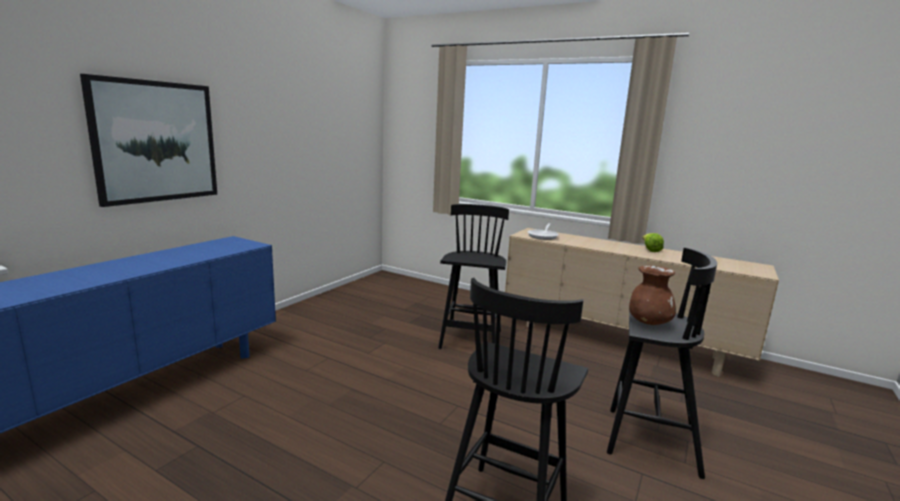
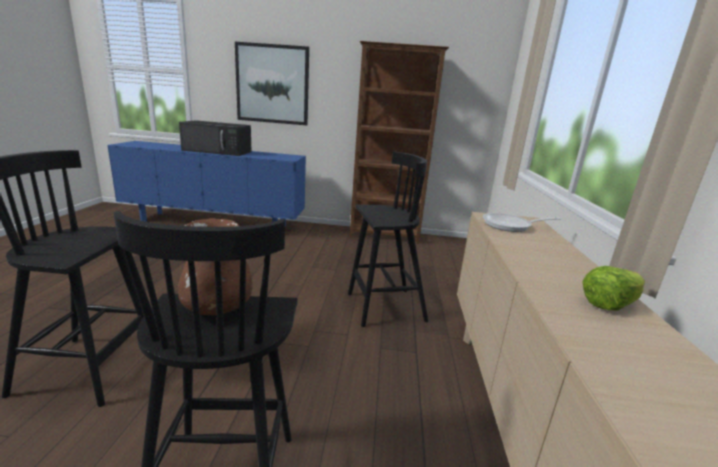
camera: 65 degrees right, 5 degrees up
(127, 267) = (218, 151): none -> black microwave
(328, 301) = (385, 236): none -> brown bookcase

